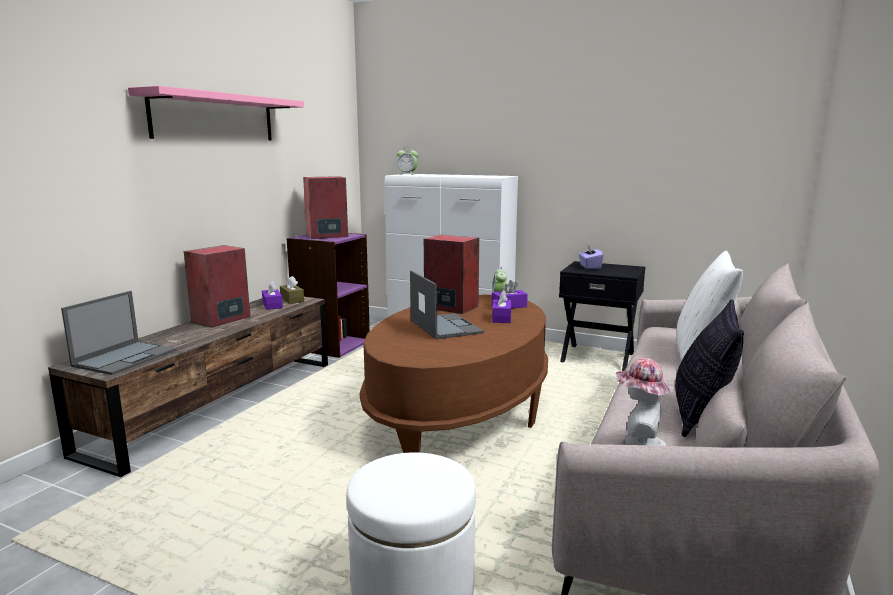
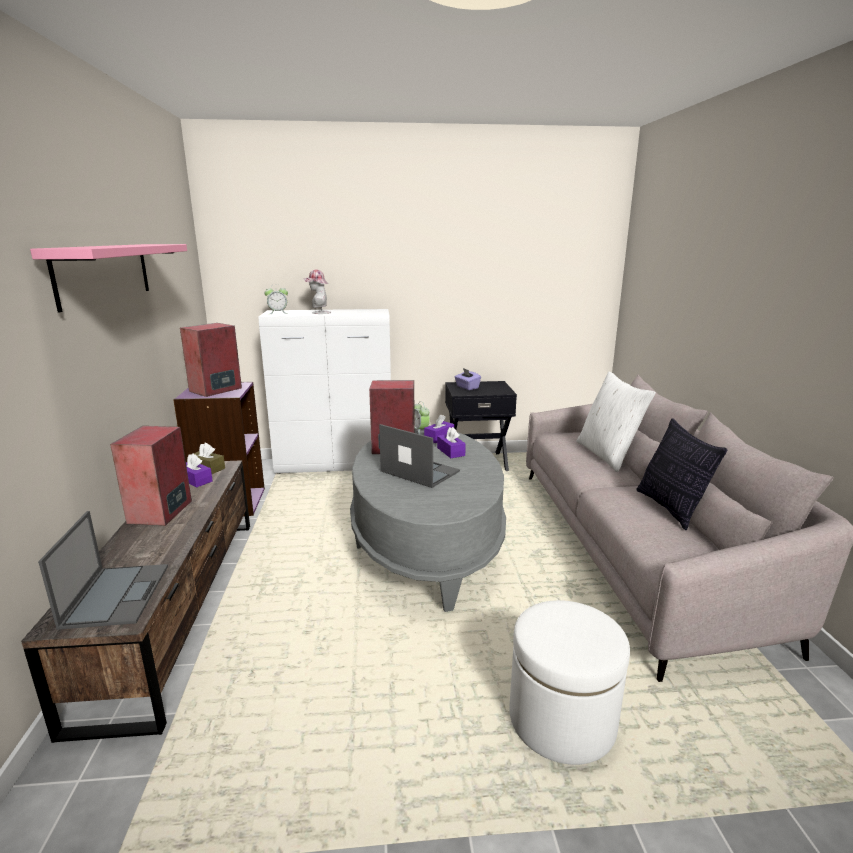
camera: 30 degrees left, 5 degrees up
(460, 412) = (426, 543): brown coffee table -> grey coffee table
(639, 442) = (668, 543): hat -> hat (318, 312)

